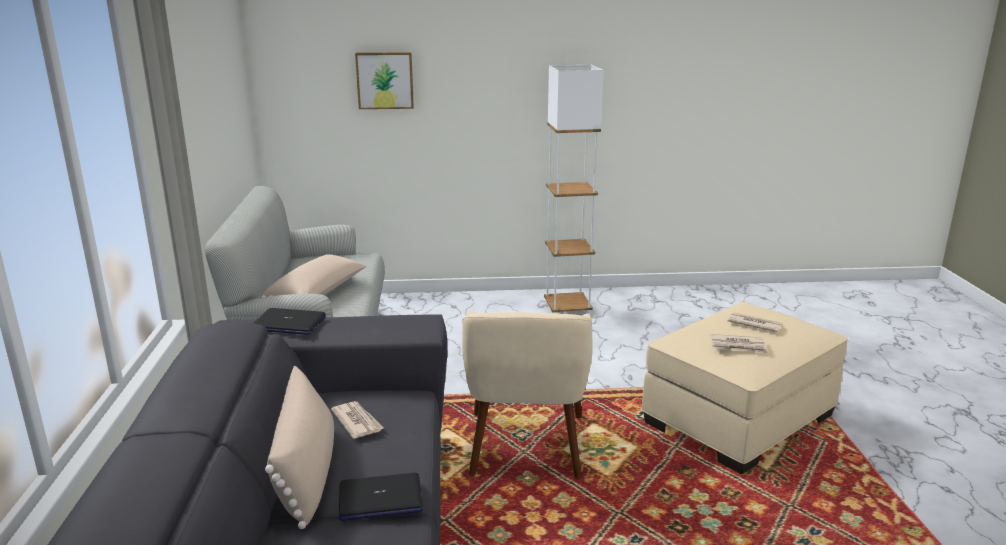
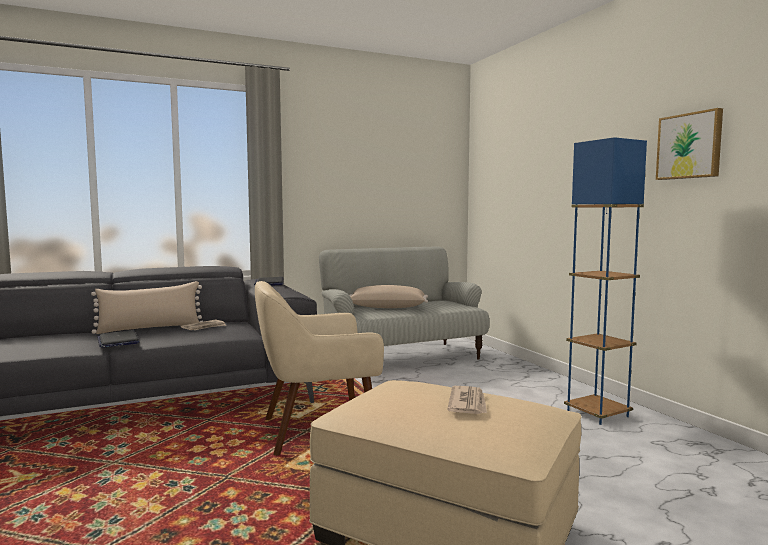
camera: 70 degrees right, 15 degrees down
(385, 80) = (526, 176): picture -> picture (690, 146)
(567, 308) = (597, 414): white floor lamp -> blue floor lamp
(738, 346) = (392, 398): newspaper -> none

